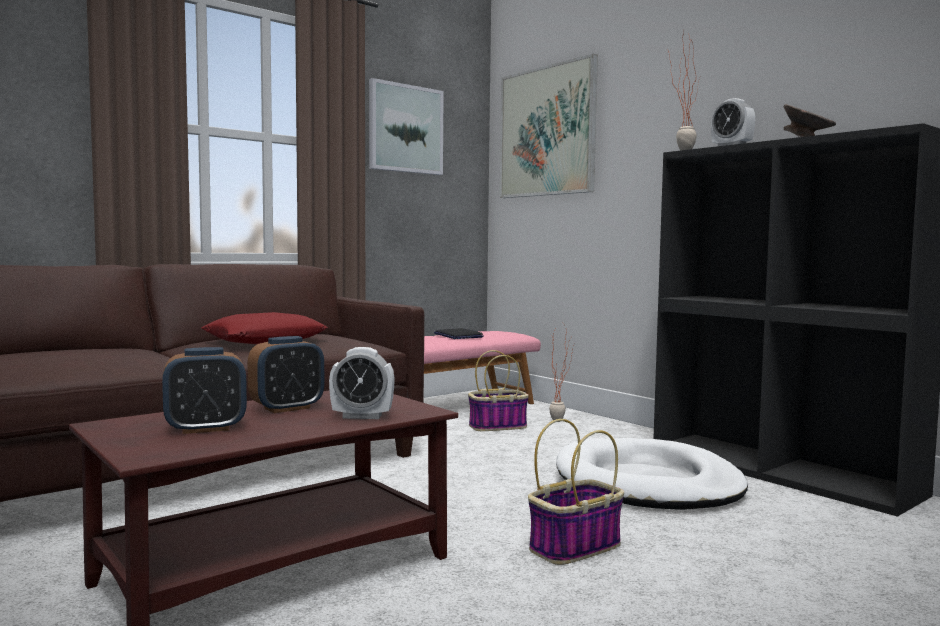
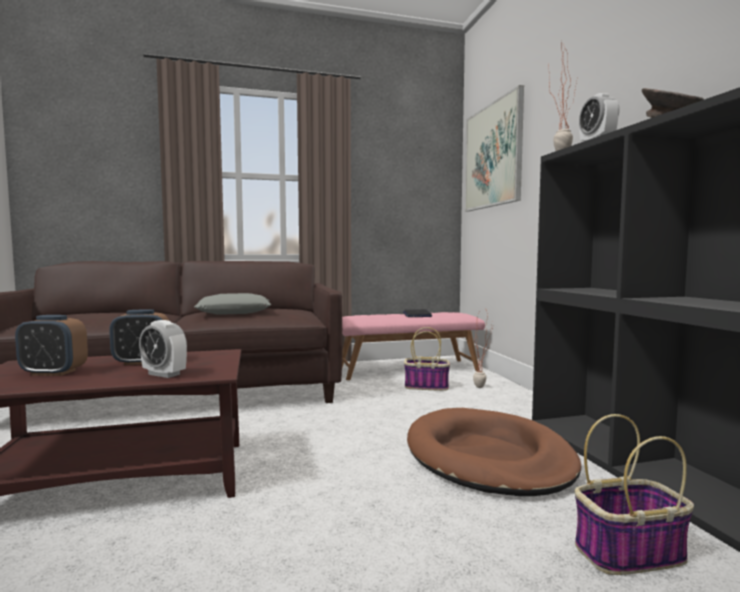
camera: 25 degrees right, 0 degrees up
(265, 340) = (234, 312): red pillow -> grey pillow
(405, 129) = (388, 164): picture -> none
(575, 547) = (343, 510): basket -> basket (629, 552)
(647, 483) = (488, 457): white dog bed -> brown dog bed

